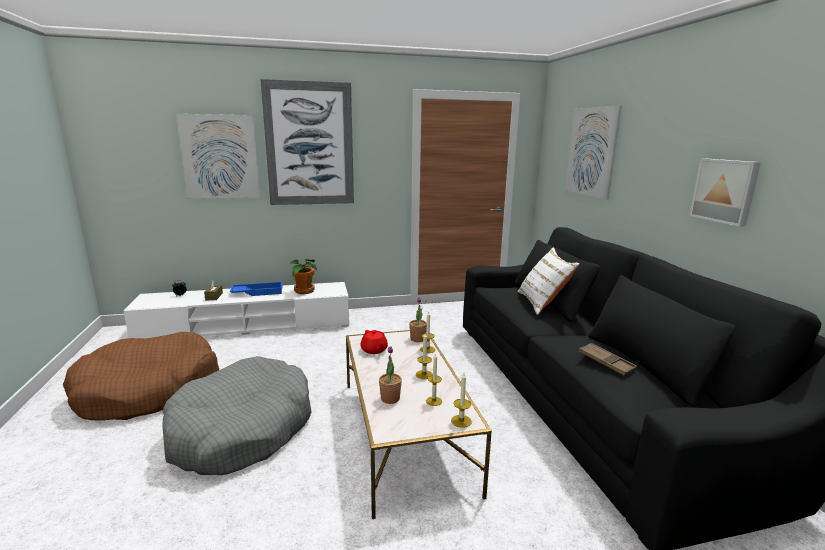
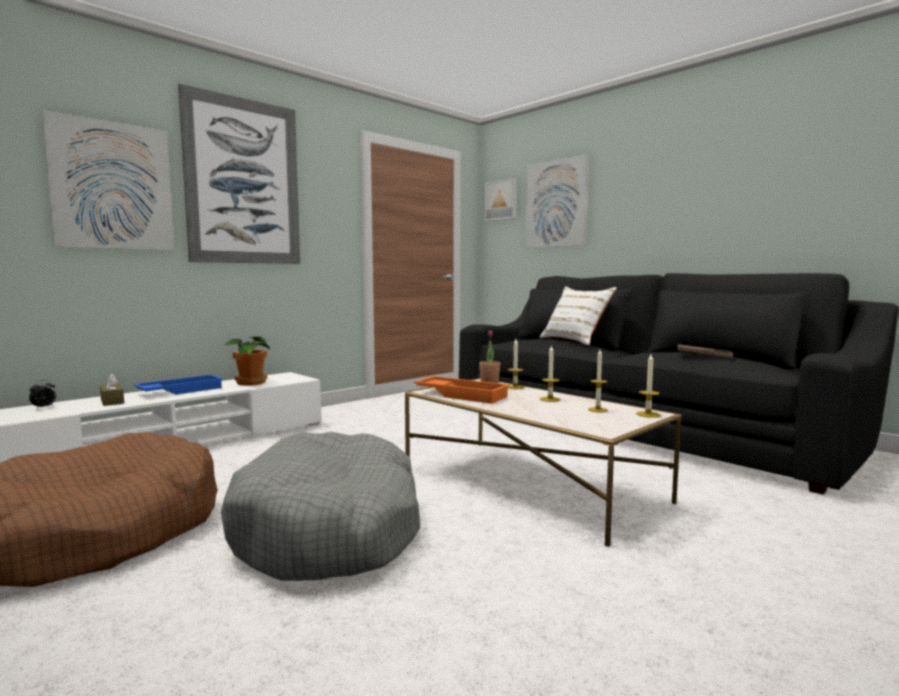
camera: 30 degrees left, 10 degrees down
(374, 350) = (462, 395): red teapot -> orange tray
(390, 398) = (556, 415): potted plant -> none
(725, 191) = (721, 209): picture -> picture (502, 200)

